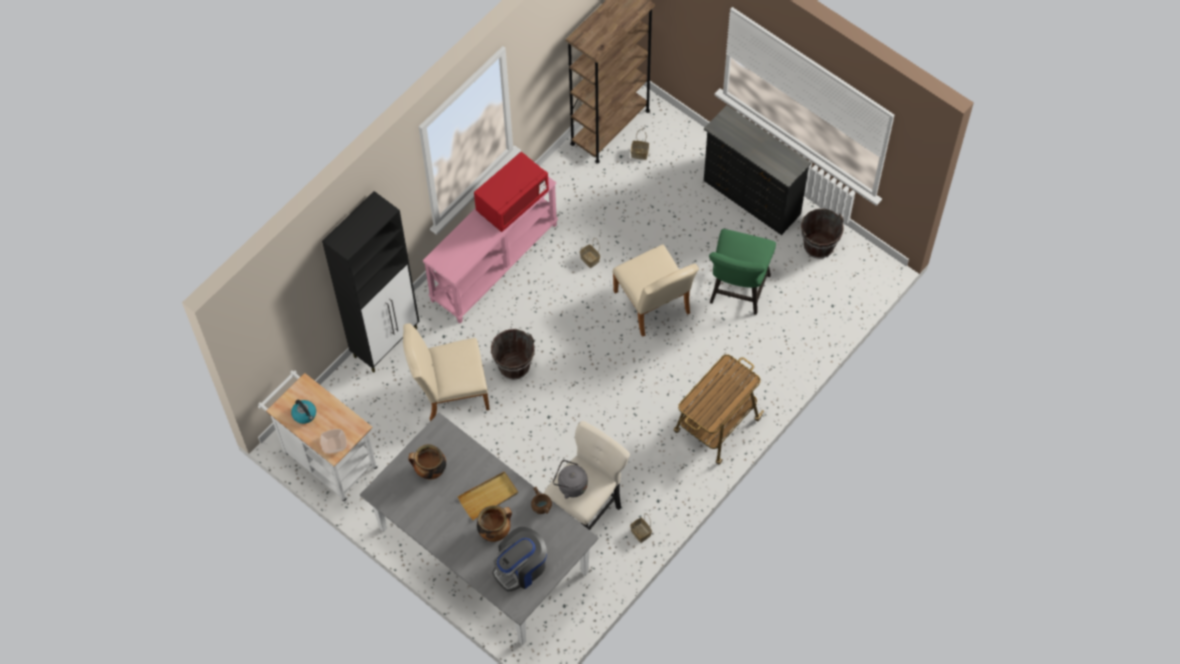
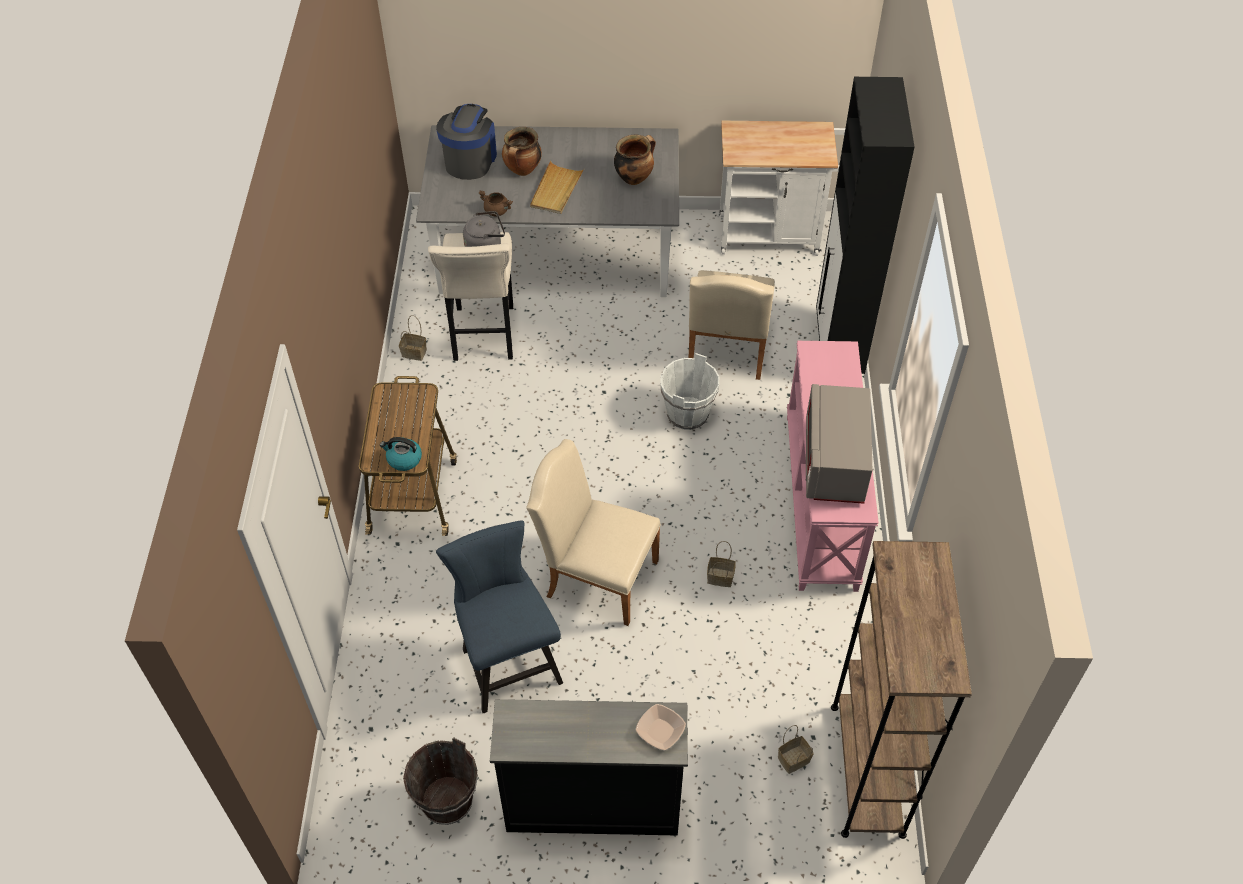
camera: 140 degrees right, 10 degrees down
(305, 414) = (795, 138): kettle -> kettle (403, 459)
(334, 443) = (741, 134): bowl -> bowl (660, 731)
(449, 391) = (726, 351): beige chair -> beige chair turned 150 degrees clockwise
(512, 202) = (834, 462): red microwave -> grey microwave
(514, 366) = (688, 414): brown bucket -> white bucket
(737, 293) = (507, 660): green chair -> blue chair

